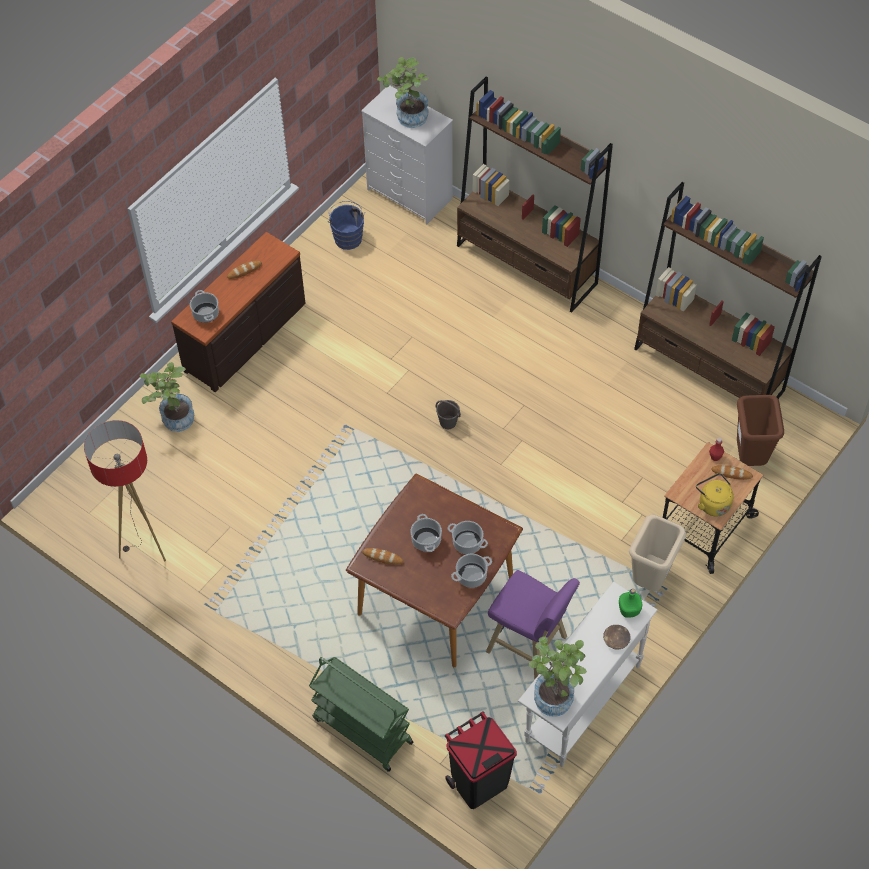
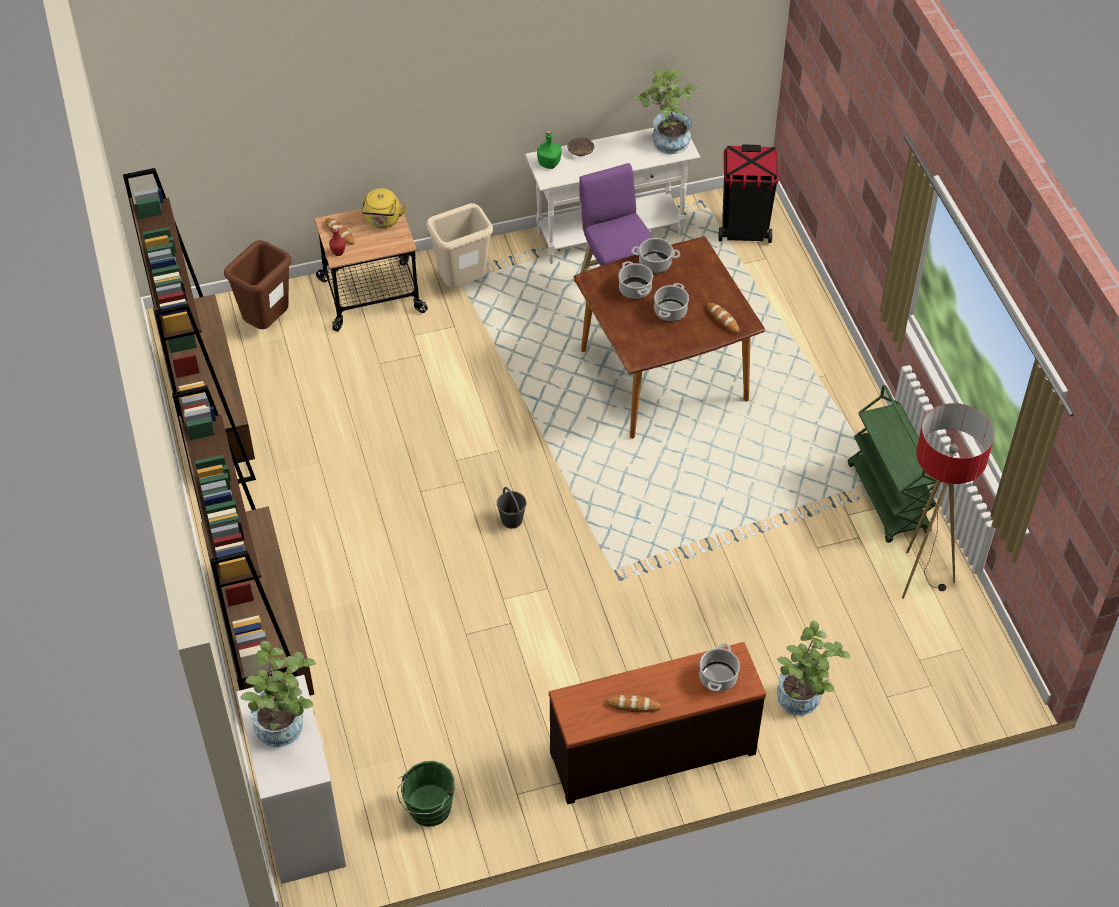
camera: 145 degrees left, 5 degrees down
(347, 237) = (428, 811): blue bucket -> green bucket
(361, 730) = (814, 314): green cart -> green cart (888, 499)

